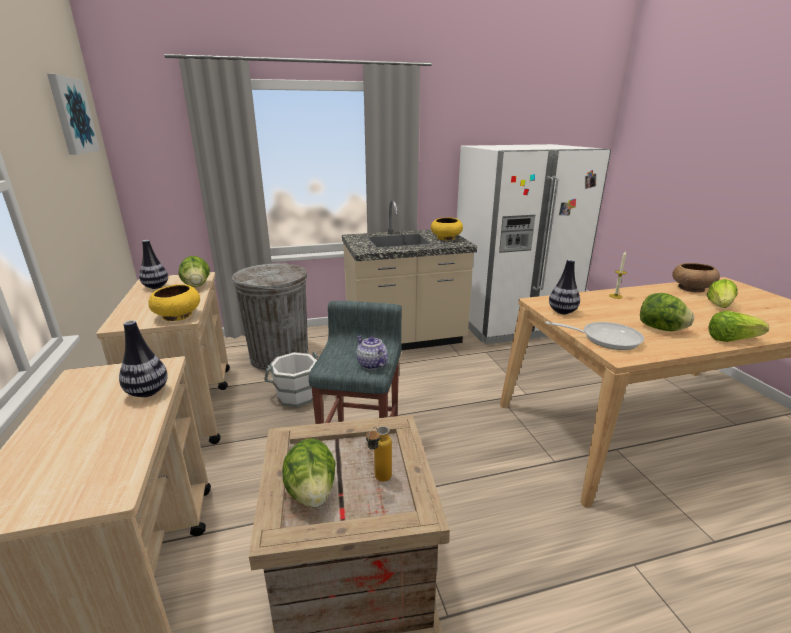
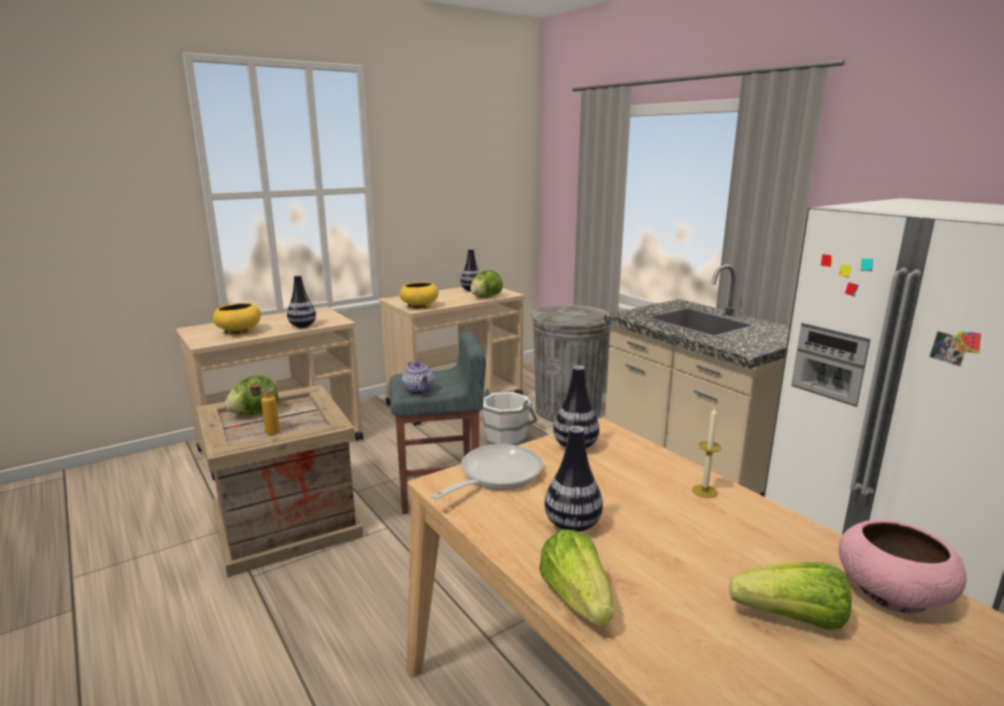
camera: 70 degrees right, 5 degrees down
(72, 115) = (487, 145): picture -> none
(371, 364) = (419, 391): teapot -> teapot turned 120 degrees clockwise
(446, 238) = (758, 339): yellow bowl -> yellow bowl (238, 332)
(605, 338) = (495, 475): frying pan -> frying pan turned 135 degrees counterclockwise
(661, 329) = (572, 525): lettuce -> vase
(691, 289) = (891, 593): brown bowl -> pink bowl

